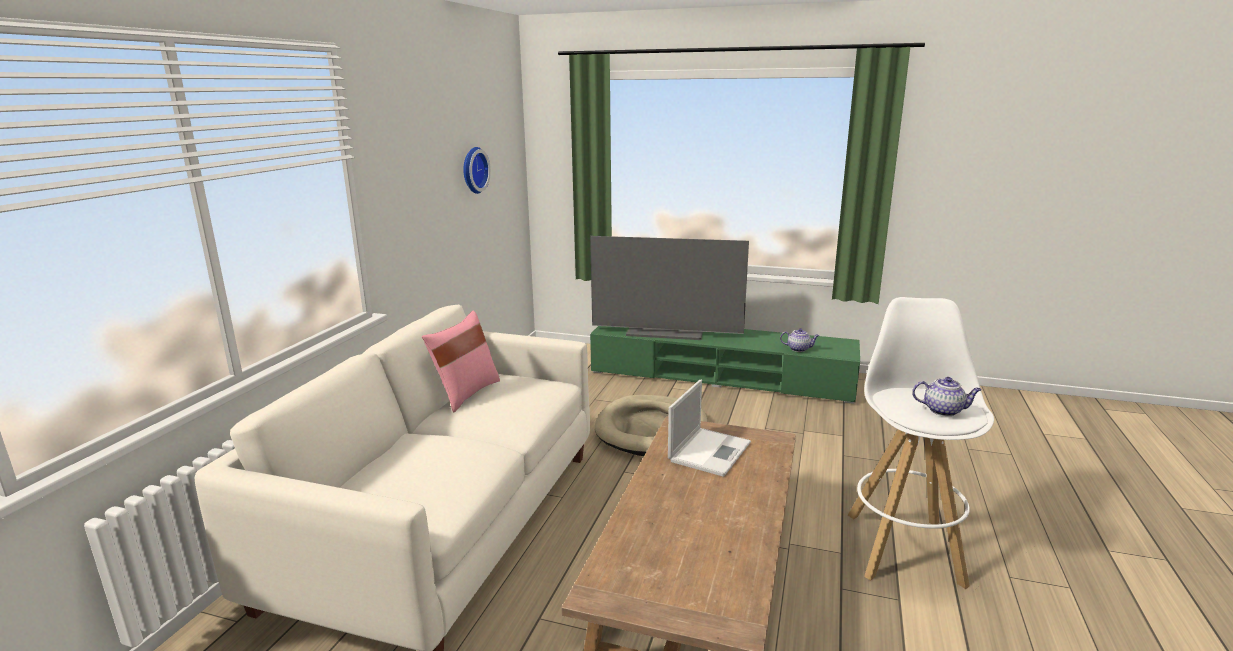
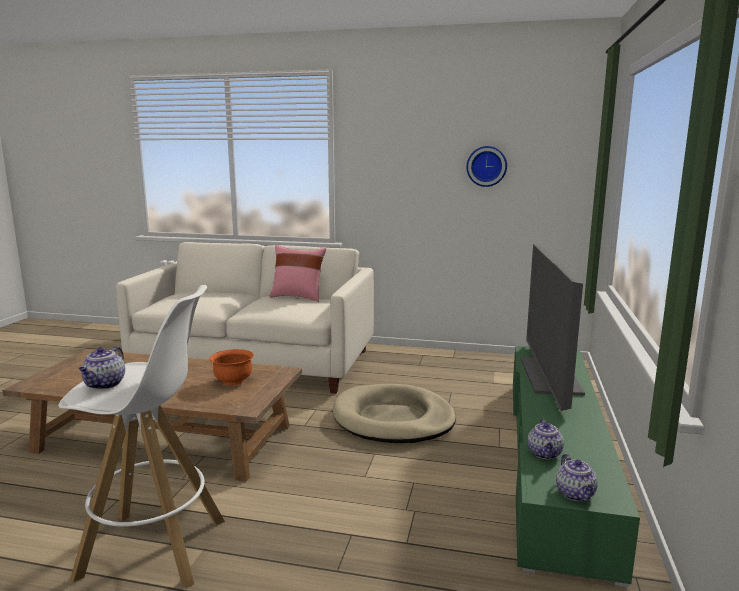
camera: 85 degrees right, 5 degrees down
(710, 451) = (233, 381): laptop -> orange bowl
(844, 348) = (576, 494): none -> teapot

